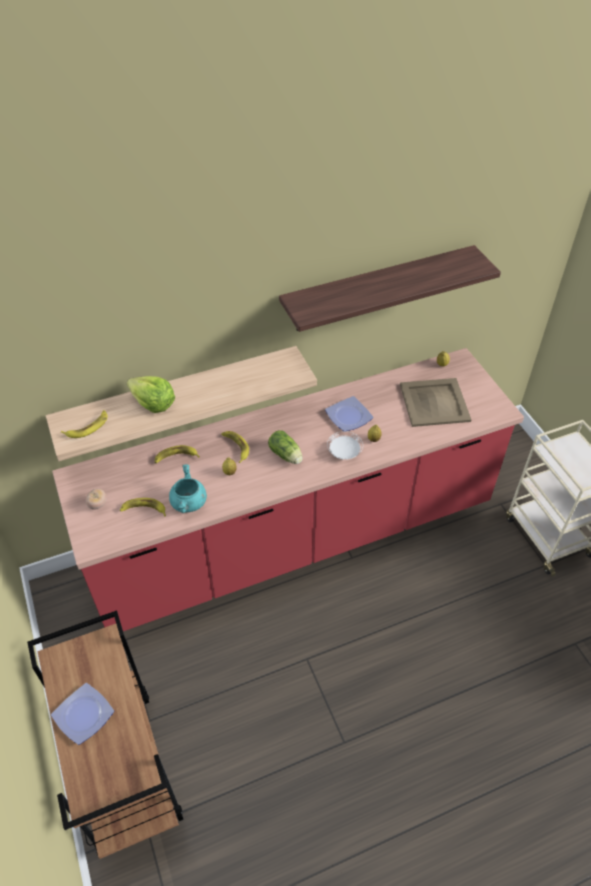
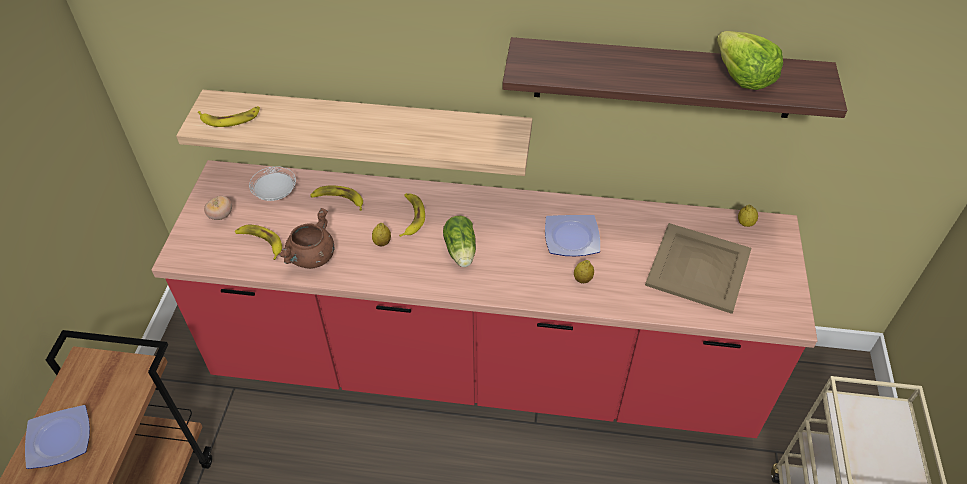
camera: 30 degrees right, 0 degrees up
(153, 403) = (317, 121): lettuce -> lettuce (743, 77)
(189, 503) = (312, 257): turquoise cooking pot -> brown cooking pot
(344, 452) = (533, 279): white plate -> white plate (275, 193)

